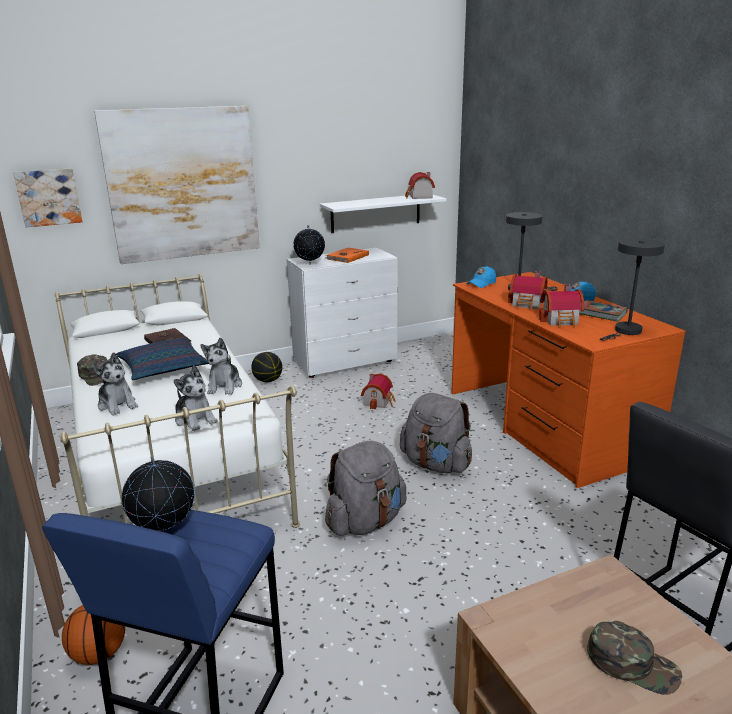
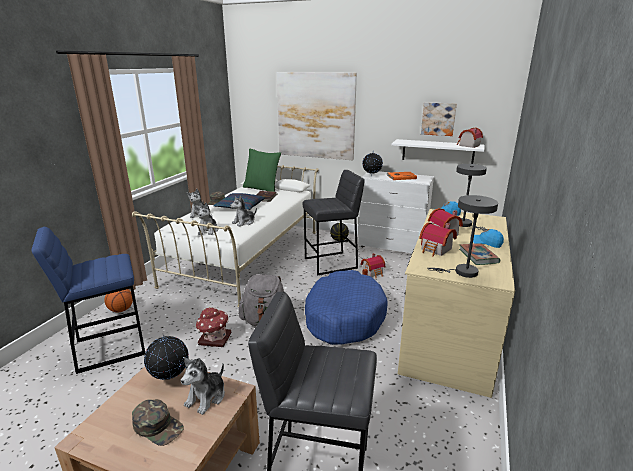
camera: 45 degrees right, 0 degrees up
(48, 197) = (254, 114): picture -> picture (438, 119)
(127, 332) = (262, 188): none -> green pillow
(165, 531) = (105, 259): globe -> globe (170, 378)
(311, 412) = (331, 263): none -> grey stool
(341, 584) = (214, 339): none -> toy house
(436, 464) = (343, 317): grey backpack -> blue dog bed
(544, 424) = (449, 331): orange desk -> beige desk
(604, 600) = (206, 397): none -> plush toy
(632, 664) = (158, 426): green cap -> green cap turned 45 degrees counterclockwise

